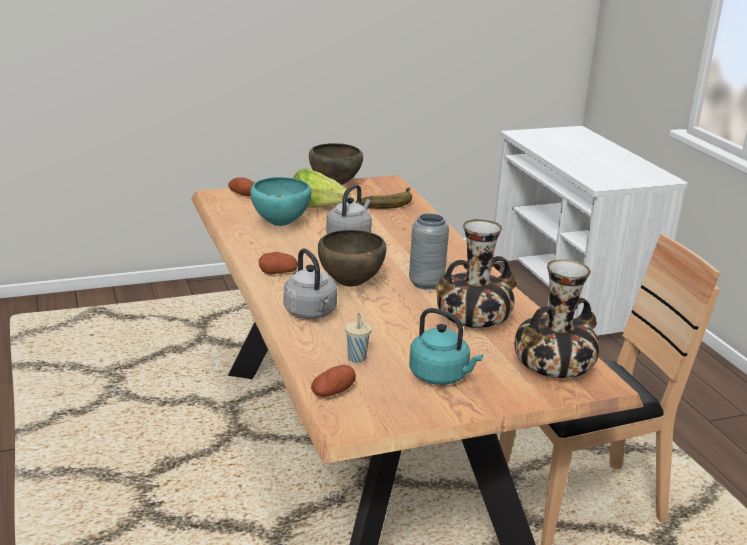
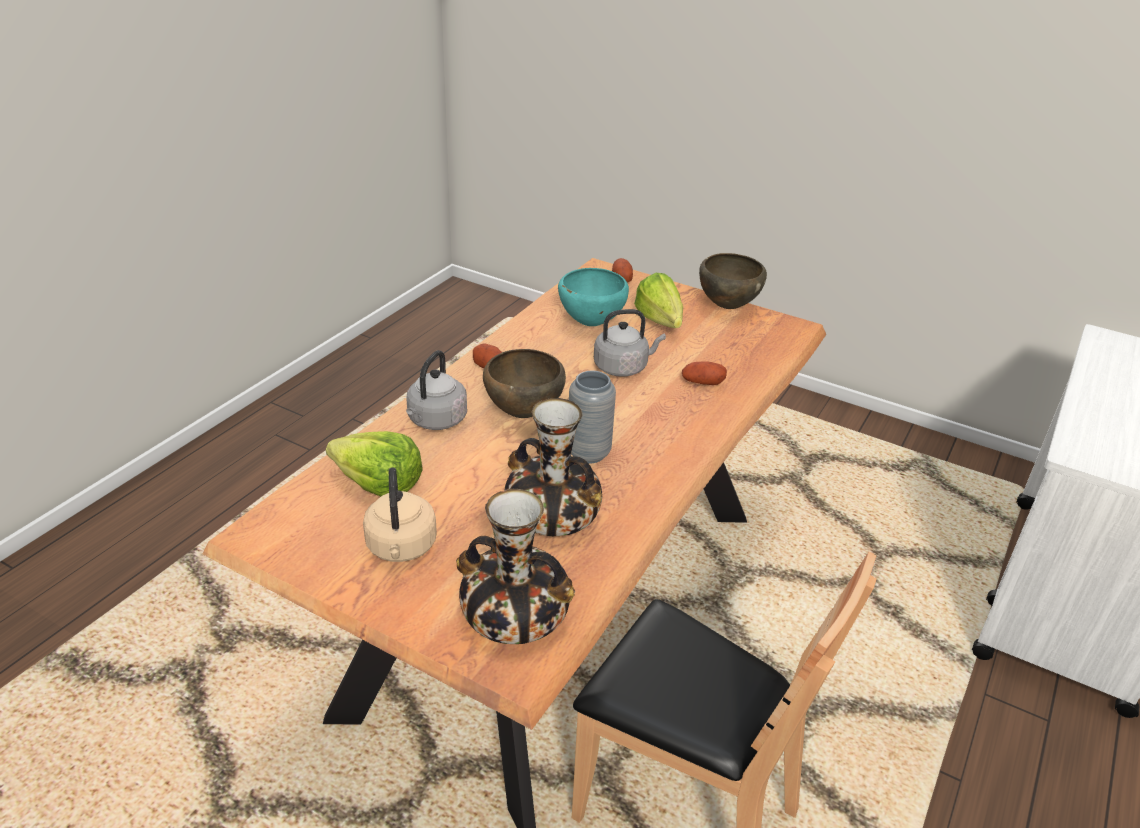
camera: 50 degrees right, 10 degrees up
(333, 392) = (302, 500): potato -> potato (702, 382)
(357, 359) = (379, 485): beige cup -> lettuce
(383, 202) = (737, 347): banana -> none
(441, 376) = (401, 548): turquoise kettle -> beige kettle

